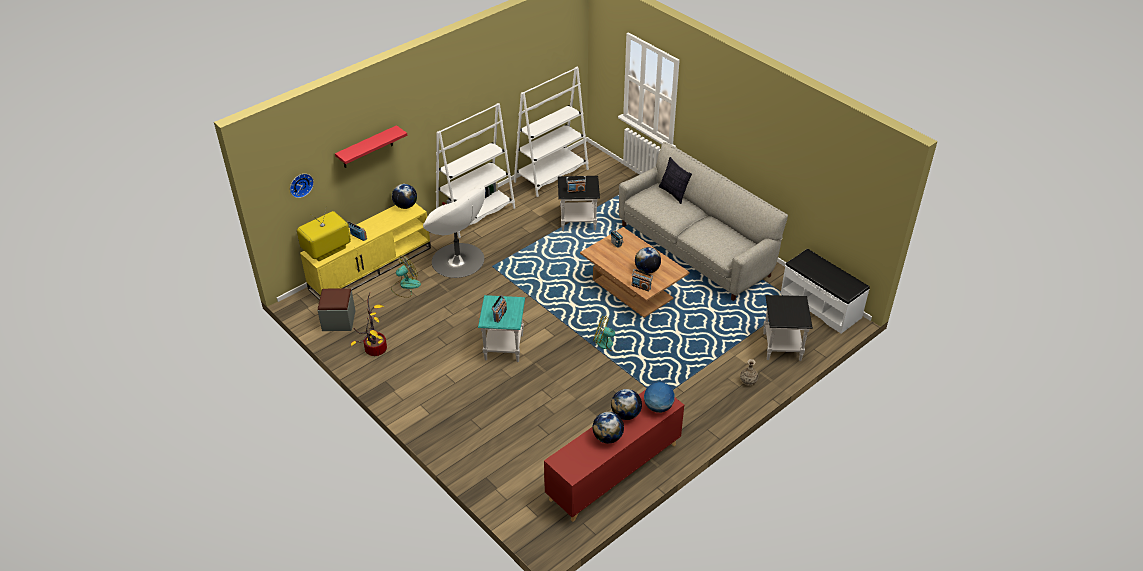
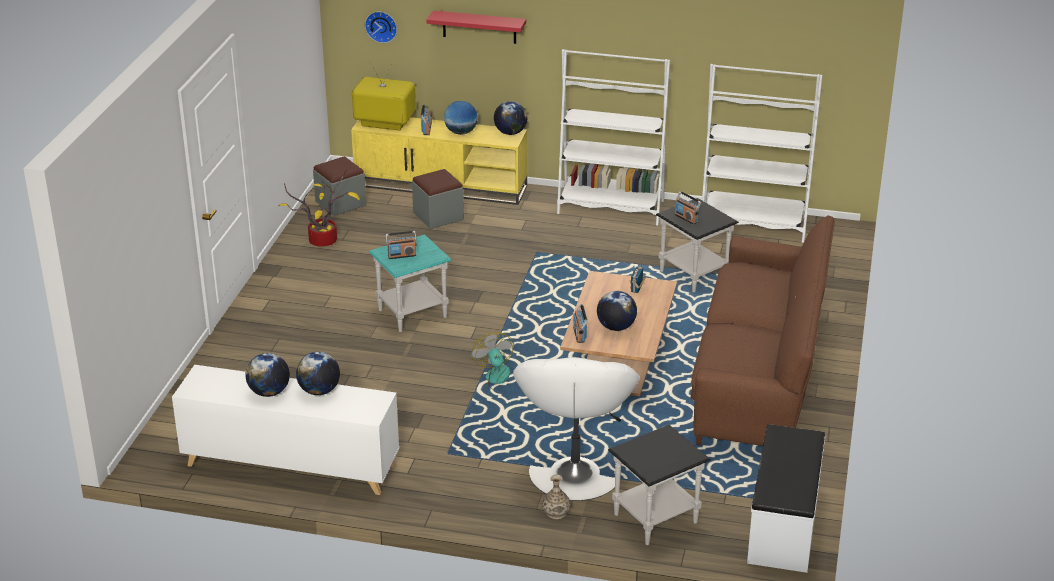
camera: 55 degrees right, 10 degrees down
(405, 286) = (438, 216): fan -> grey ottoman
(458, 260) = (519, 229): white armchair -> white armchair (574, 473)
(613, 472) = (290, 465): red cabinet -> white cabinet
(658, 407) = (354, 409): globe -> globe (461, 132)
(673, 193) = (787, 288): pillow -> none
(695, 250) = (758, 378): grey sofa -> brown sofa

